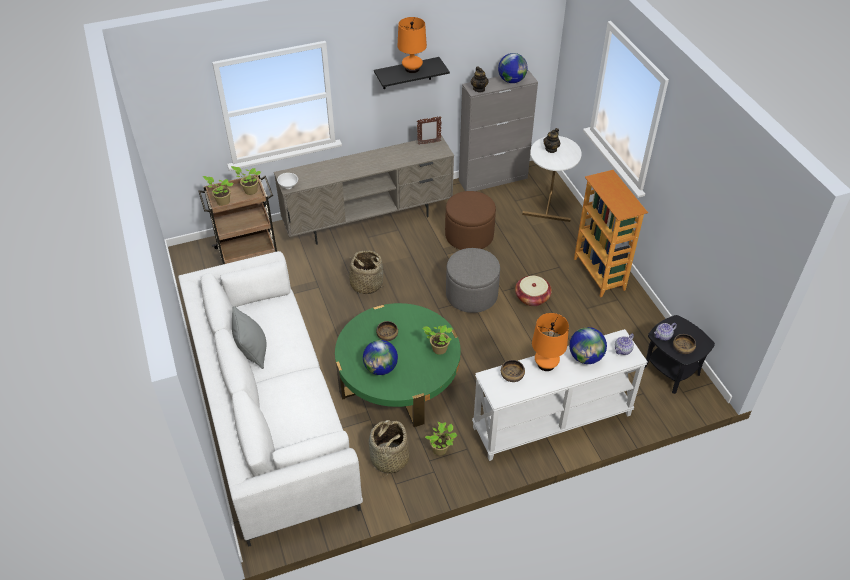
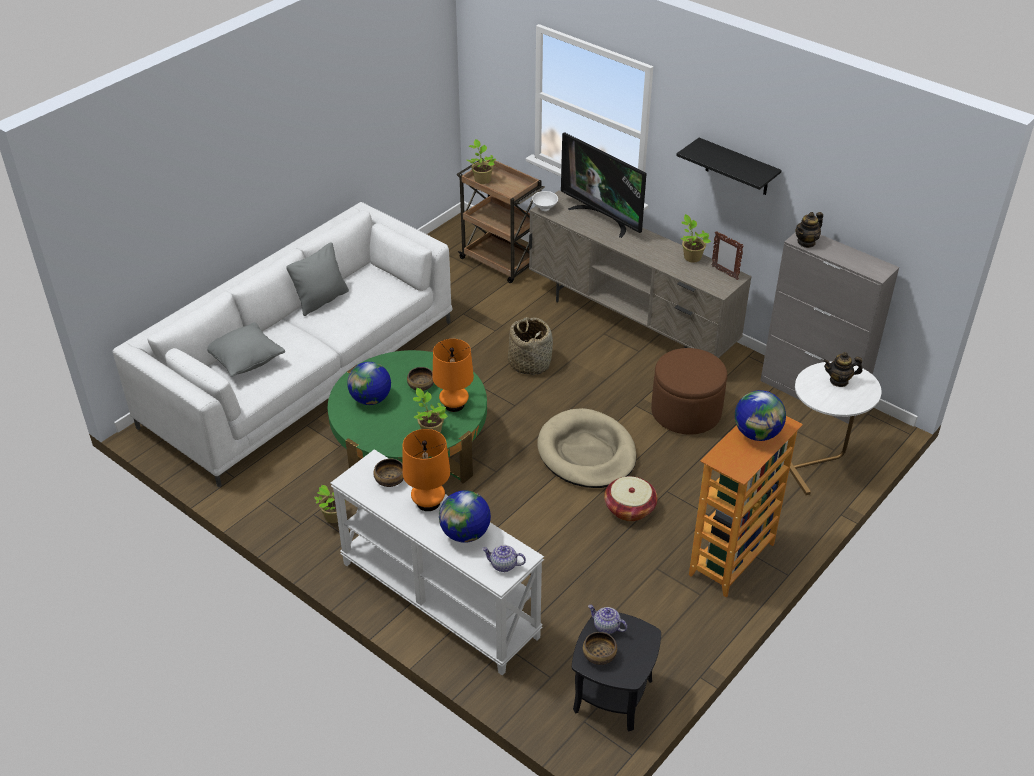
camera: 60 degrees right, 5 degrees down
(249, 191) = (514, 188): potted plant -> potted plant (691, 257)
(289, 423) = (246, 362): none -> grey pillow
(325, 166) = (603, 218): none -> television
(389, 459) = (296, 482): basket -> none
(412, 69) = (731, 160): orange table lamp -> orange table lamp (454, 405)
(471, 295) = (586, 453): grey ottoman -> beige dog bed
(511, 80) = (857, 261): globe -> globe (757, 433)

